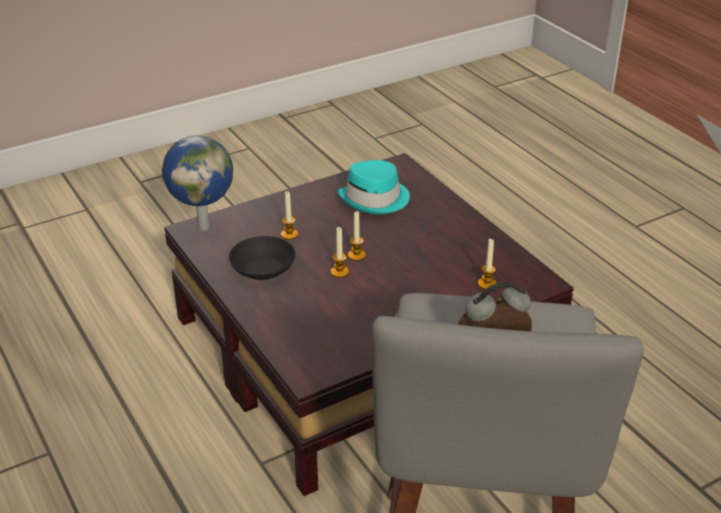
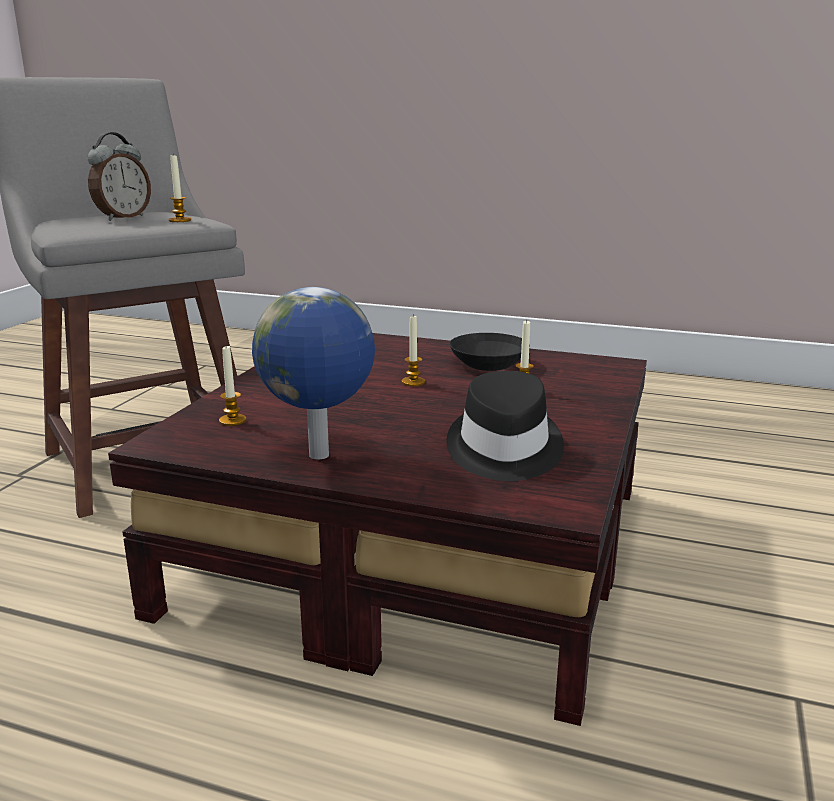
camera: 140 degrees right, 15 degrees down
(204, 226) = (614, 369): globe -> globe (320, 456)
(356, 255) = (420, 397): candle -> candle (180, 220)
(375, 199) = (503, 450): turquoise hat -> black hat

